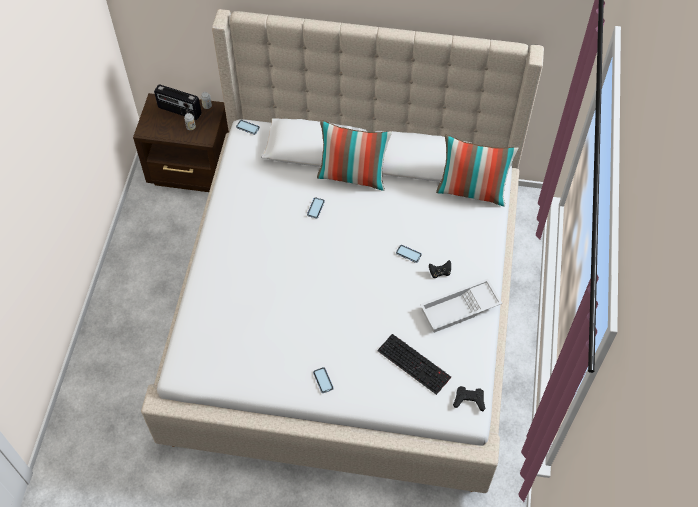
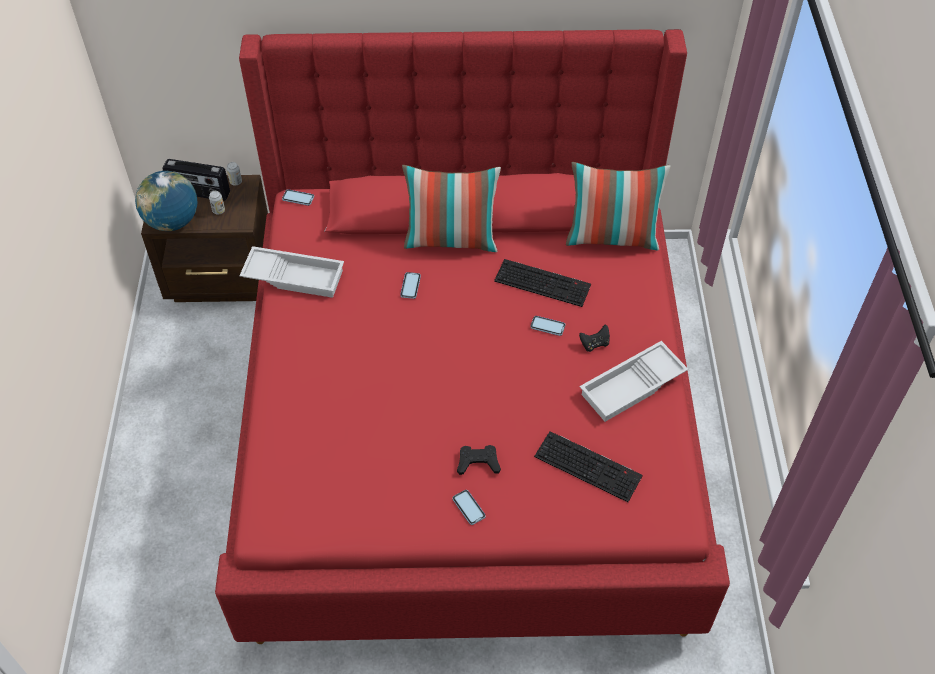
camera: 10 degrees left, 5 degrees down
(156, 131) = (172, 222): none -> globe
(234, 188) = (295, 276): none -> white tray
(350, 309) = (469, 423): beige bed -> red bed
(413, 219) = (544, 282): none -> keyboard
(469, 400) = (674, 502): black game controller -> black game controller (478, 462)

